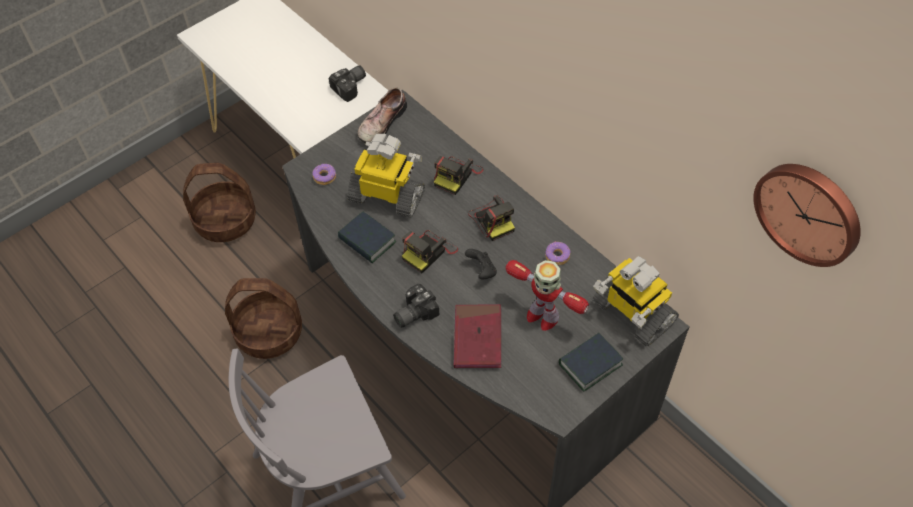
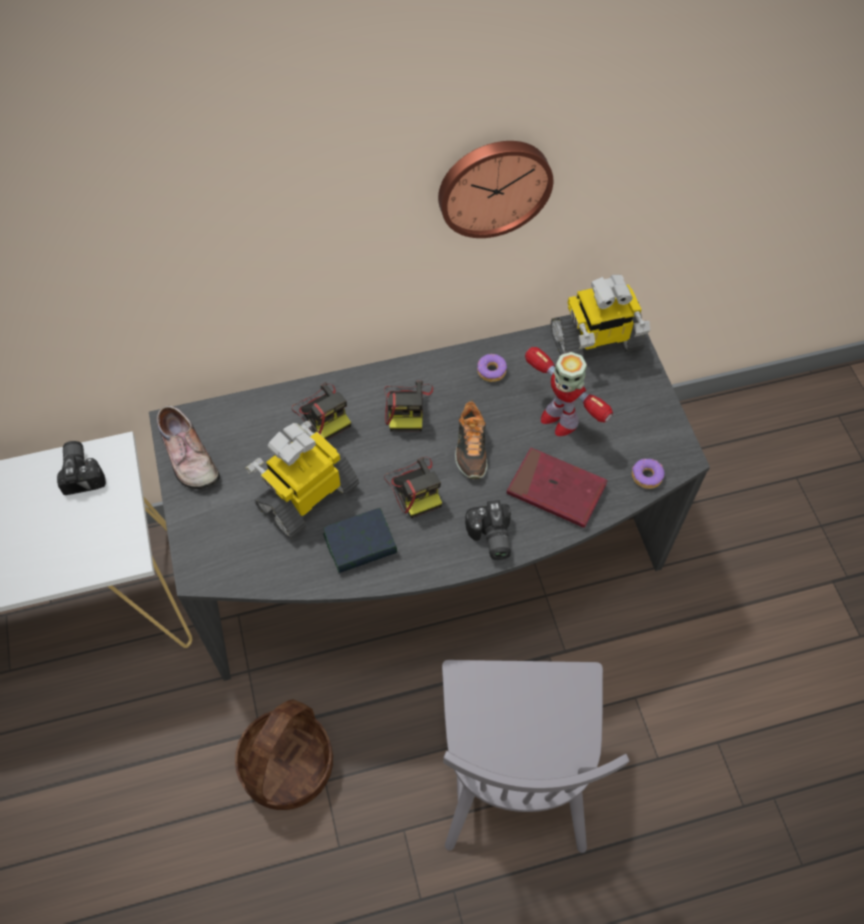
camera: 65 degrees left, 5 degrees up
(226, 220) = (78, 755): basket -> none
(325, 177) = (230, 552): donut -> donut (646, 476)
(482, 271) = (471, 447): black game controller -> shoe
(492, 219) = (407, 407): camera -> camera turned 90 degrees clockwise
(542, 316) = (559, 419): toy robot -> toy robot turned 75 degrees clockwise
(590, 364) = (638, 405): book -> none
(809, 212) = (759, 78): wall clock -> wall clock (493, 186)

